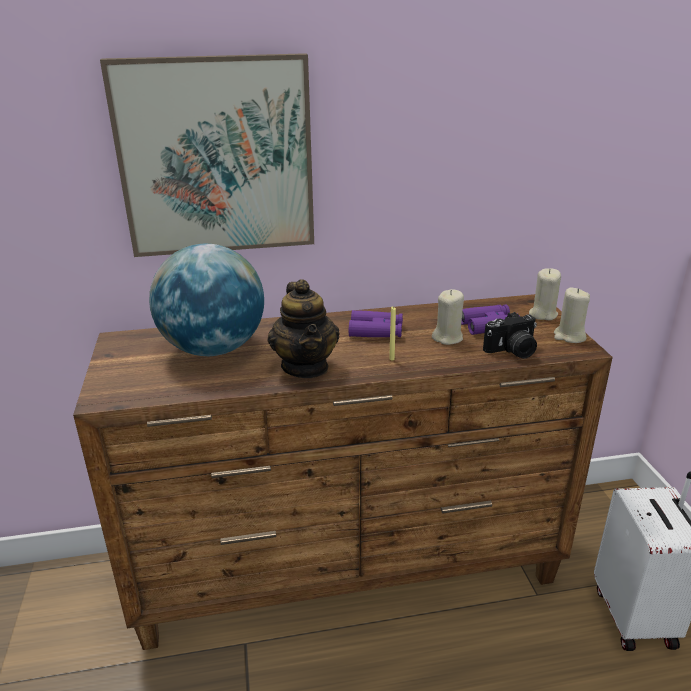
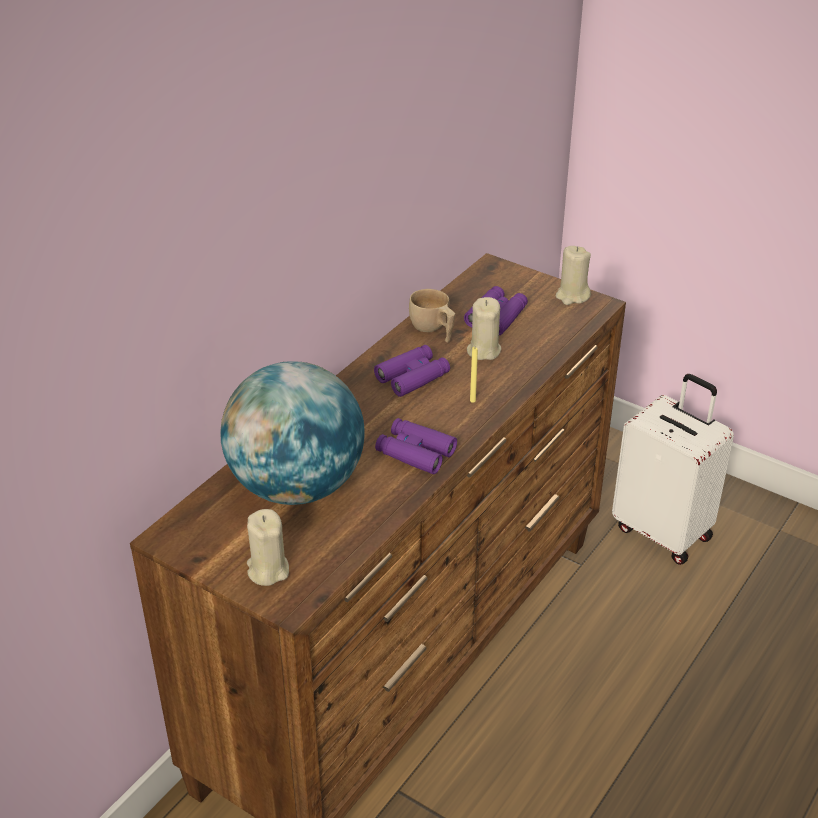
camera: 45 degrees left, 10 degrees up
(216, 157) = (221, 255): picture -> none
(305, 367) = (415, 452): teapot -> purple binoculars
(432, 315) = (433, 330): none -> beige cup
(512, 351) = (552, 337): camera -> none
(542, 314) = (521, 280): beige candle -> beige candle (267, 570)

